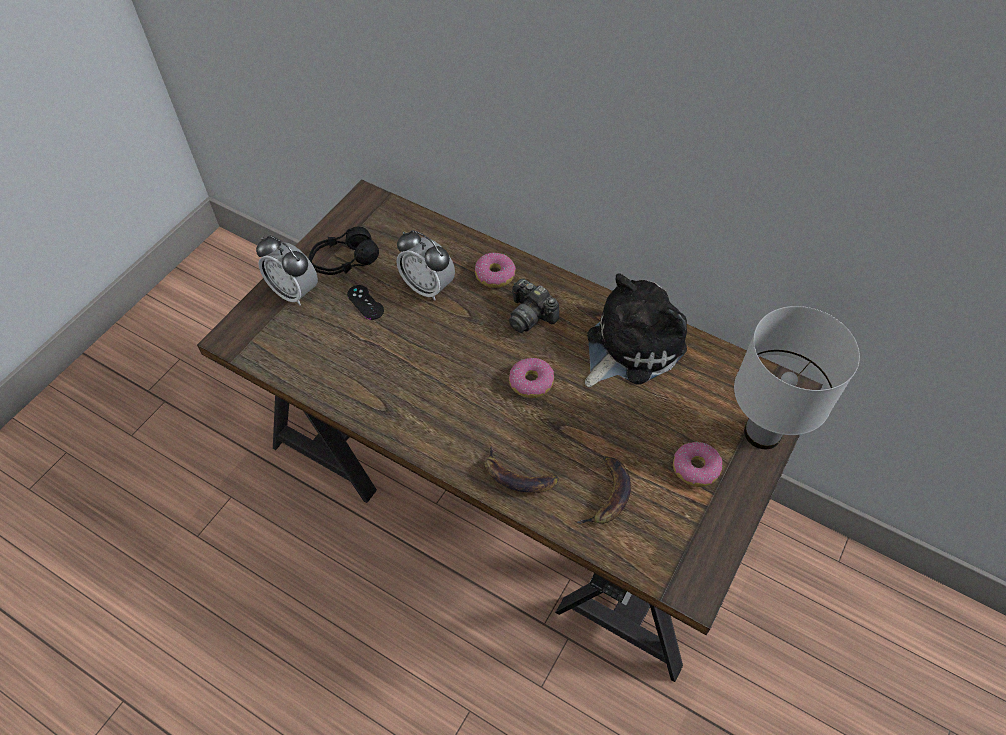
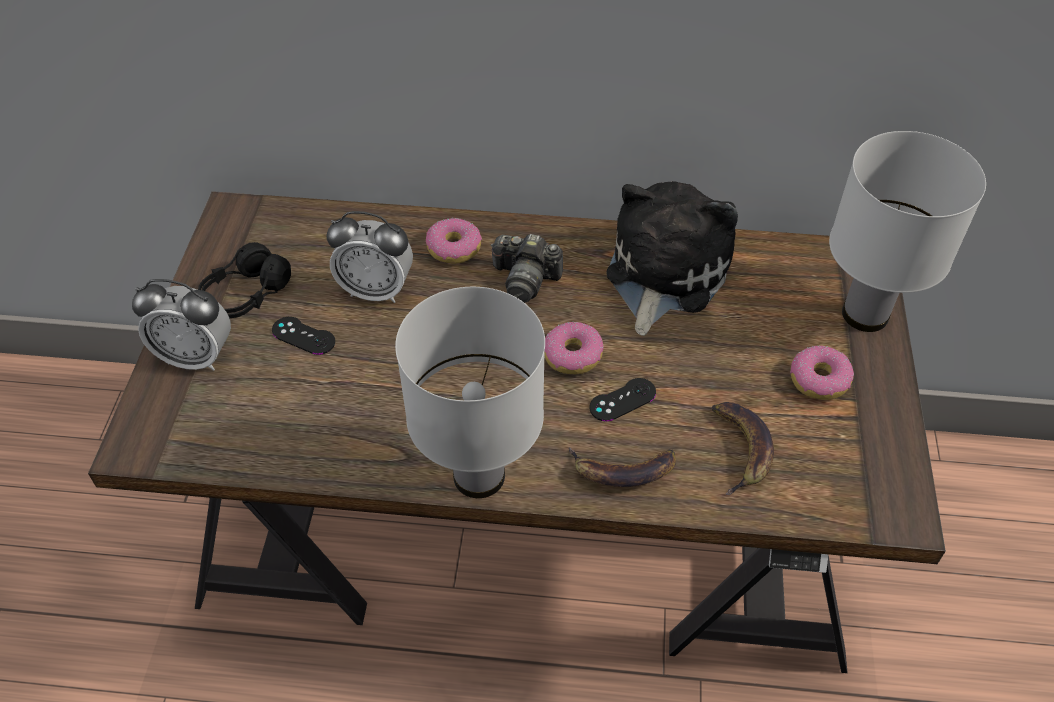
camera: 25 degrees left, 5 degrees down
(422, 442) = (479, 477): none -> white table lamp
(546, 427) = (622, 400): none -> black game controller

